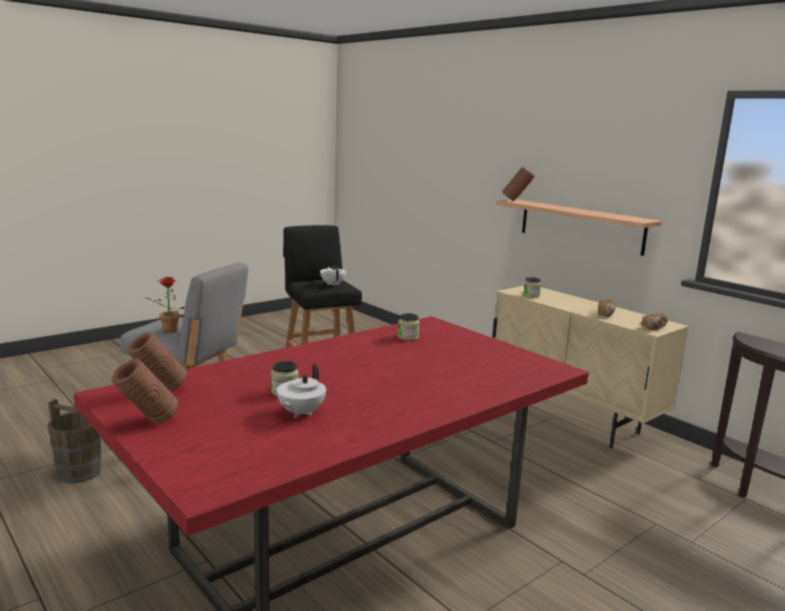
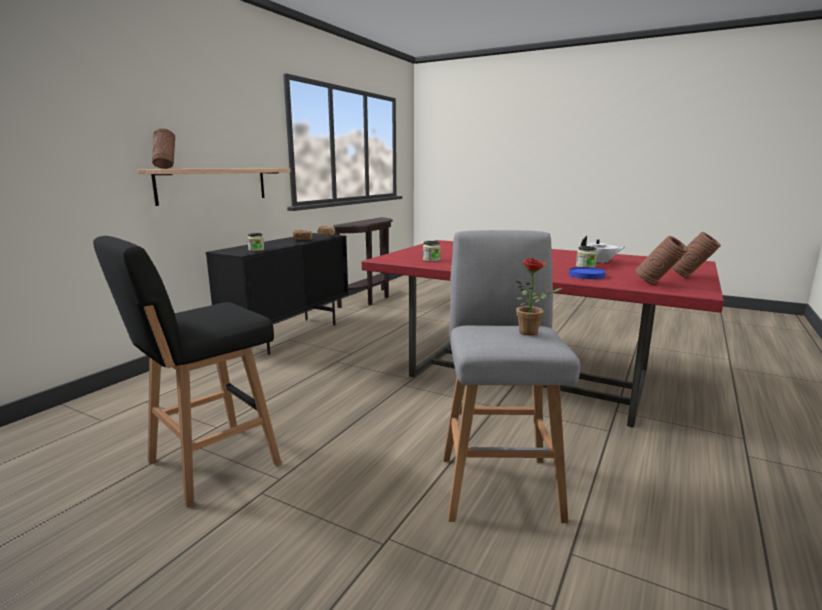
camera: 110 degrees left, 0 degrees up
(79, 472) = (641, 544): brown bucket -> none
(244, 376) = (586, 275): none -> blue plate
(333, 284) = (214, 309): white teapot -> none
(571, 418) = (290, 335): beige cabinet -> black cabinet

